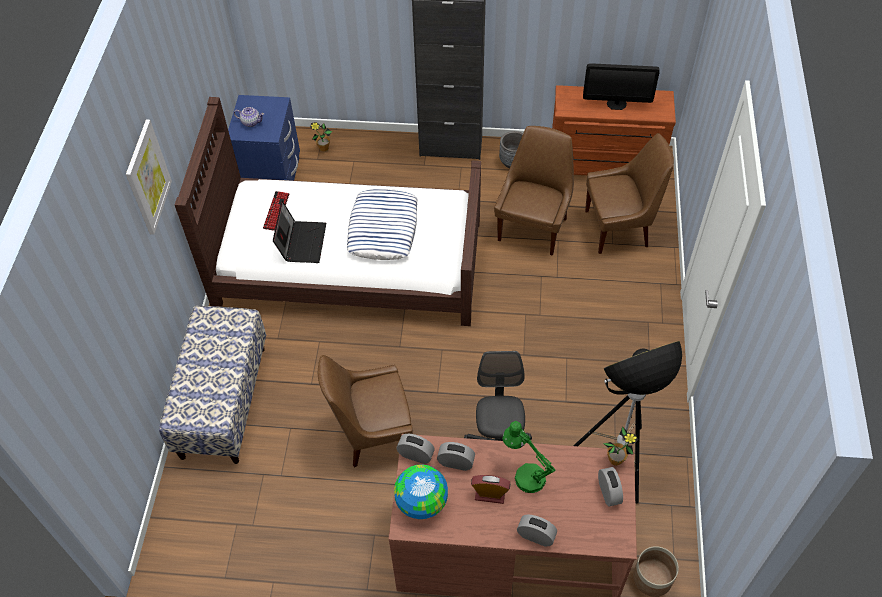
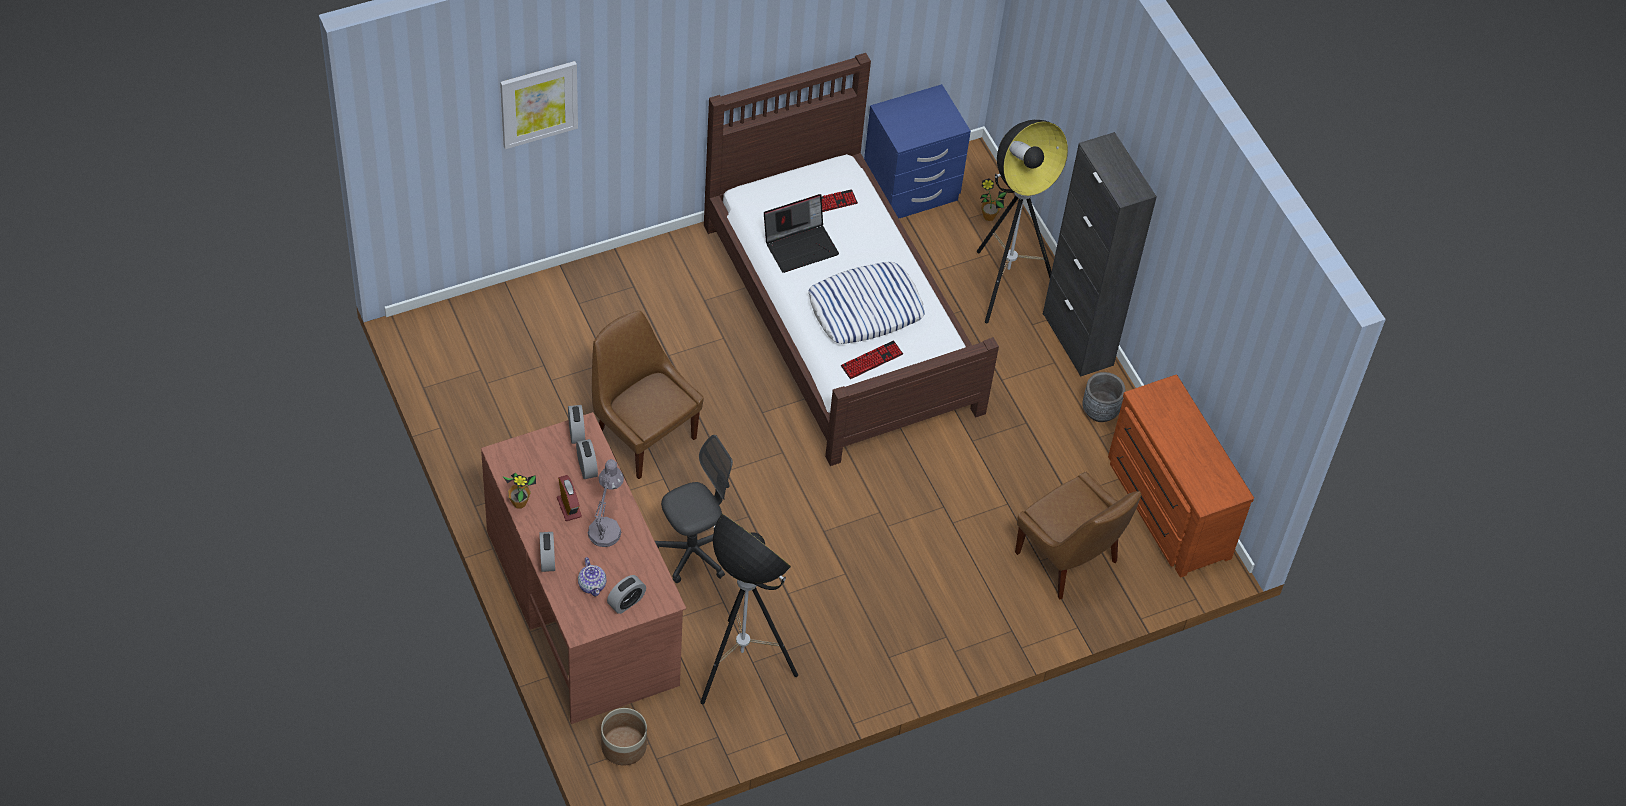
camera: 55 degrees right, 0 degrees up
(147, 177) = (685, 52): picture -> picture (539, 103)
(223, 401) = (603, 291): bench -> none
(251, 122) = (909, 114): teapot -> teapot (592, 584)
(384, 165) = (1005, 286): none -> floor lamp
(421, 502) = (530, 457): globe -> none
(430, 245) = (871, 360): none -> keyboard
(524, 474) = (606, 527): green table lamp -> grey table lamp
(533, 227) = (1011, 471): brown chair -> none
(615, 460) = (666, 596): potted plant -> potted plant (519, 503)
(616, 104) = (1188, 446): monitor -> none

